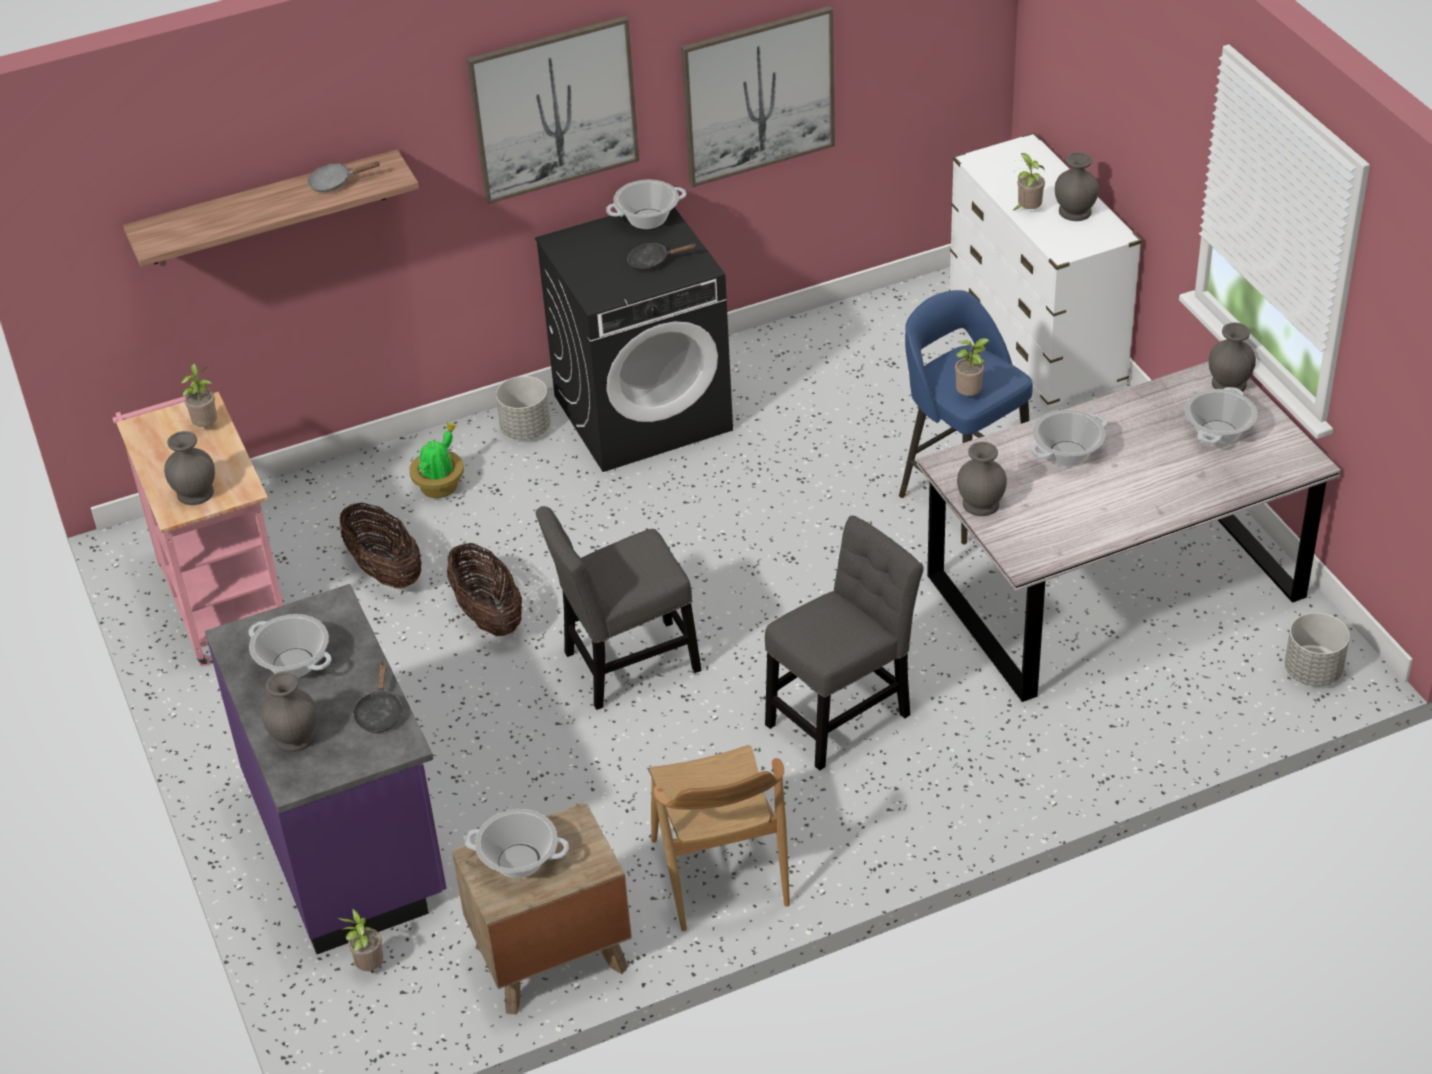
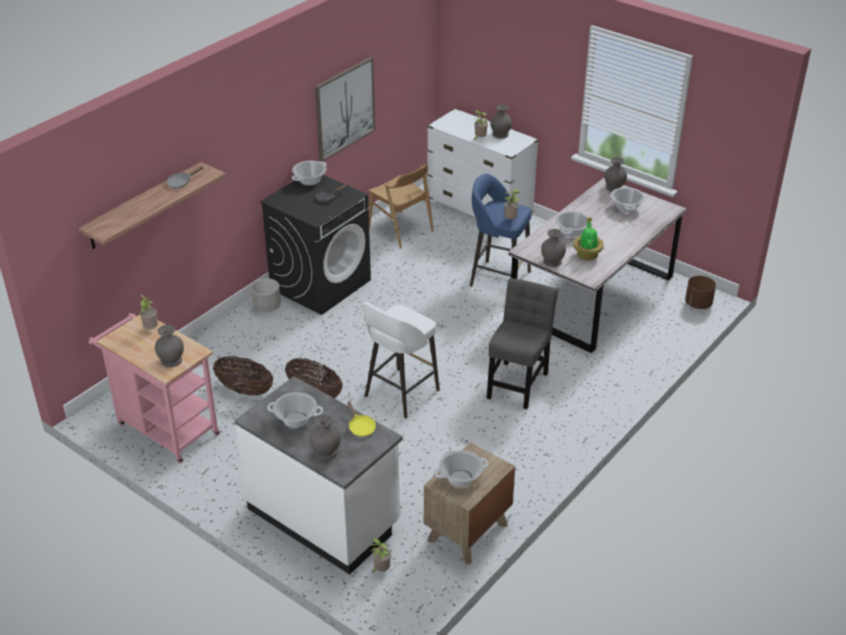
camera: 30 degrees left, 5 degrees down
(349, 840) = (324, 517): purple counter -> white counter
(379, 713) = (360, 427): black frying pan -> yellow frying pan
(440, 485) = (243, 344): potted plant -> potted plant (587, 254)
(554, 109) = (265, 128): picture -> none
(625, 665) = (400, 394): grey chair -> white stool
(719, 873) = (516, 467): brown chair -> brown chair (400, 230)
(1312, 672) = (698, 304): grey planter -> brown planter

